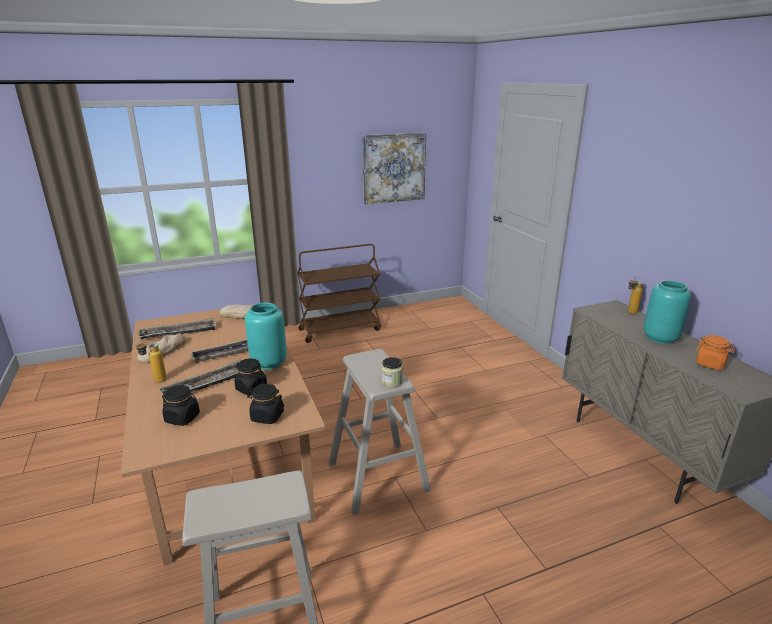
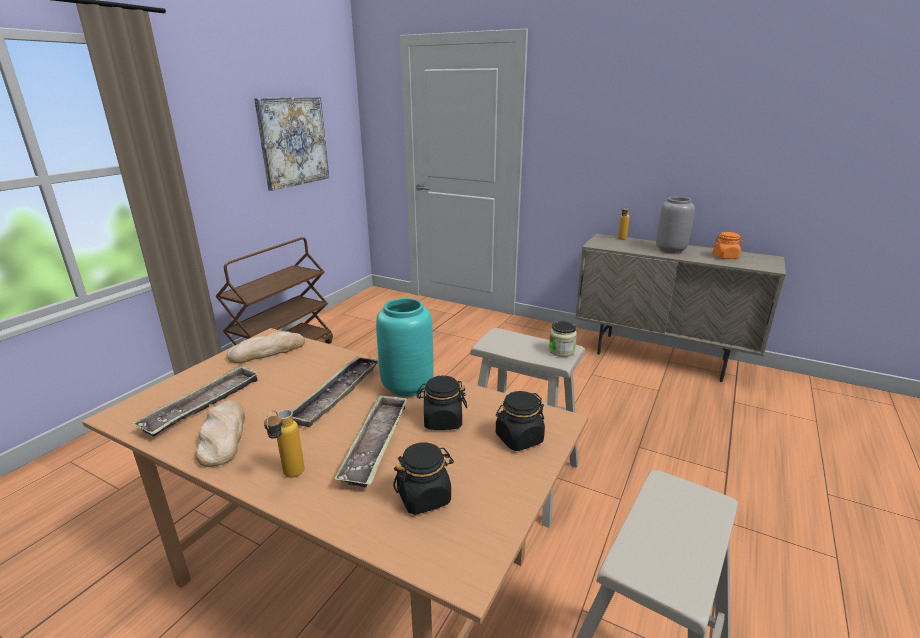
camera: 40 degrees left, 0 degrees up
(660, 338) = (670, 250): turquoise vase -> grey vase

